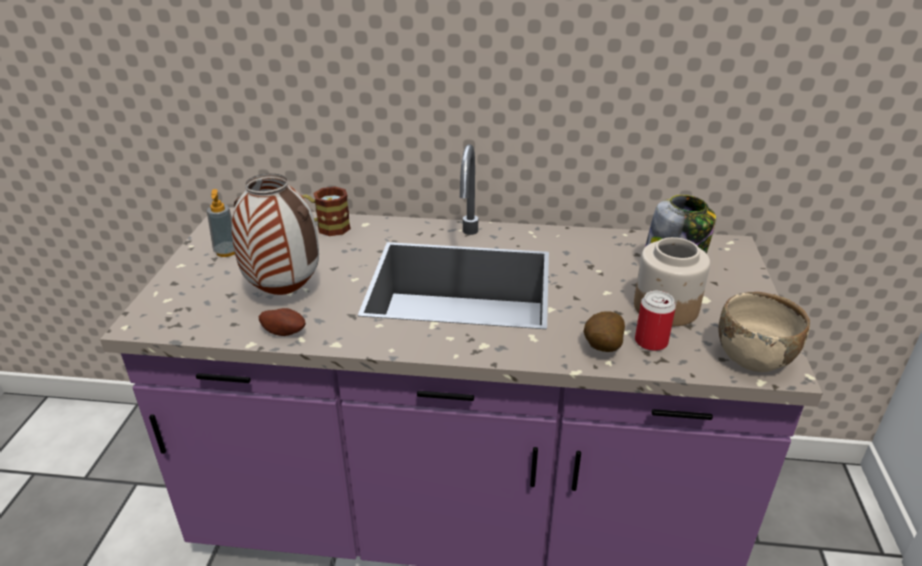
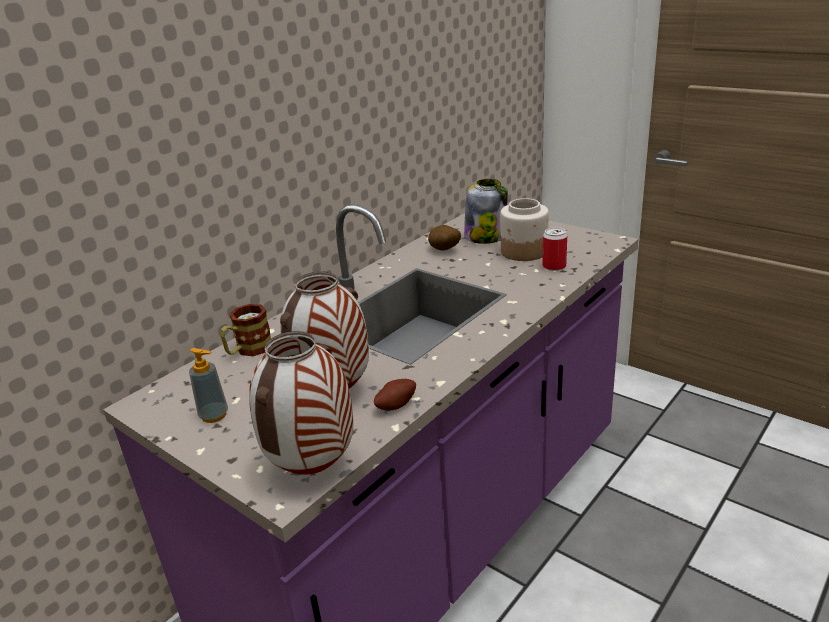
camera: 55 degrees left, 5 degrees down
(173, 325) = (313, 470): none -> vase
(601, 348) = (546, 283): potato -> potato (444, 250)
(753, 357) = (594, 244): beige bowl -> none

